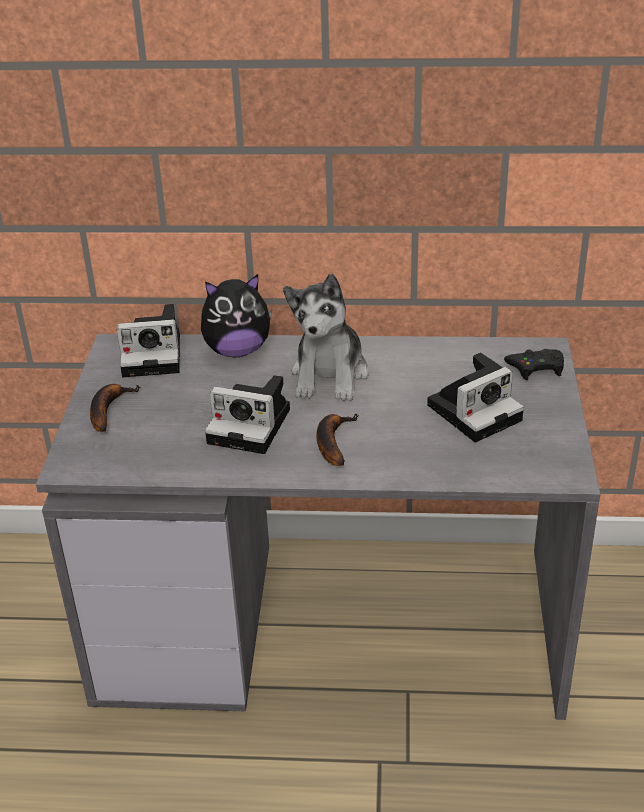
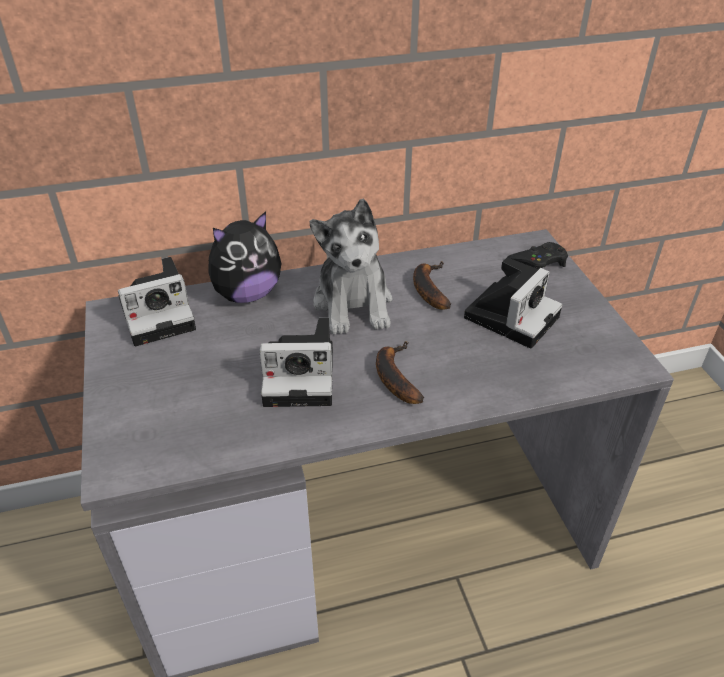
camera: 20 degrees left, 5 degrees up
(108, 409) = (133, 388): banana -> banana (428, 288)

